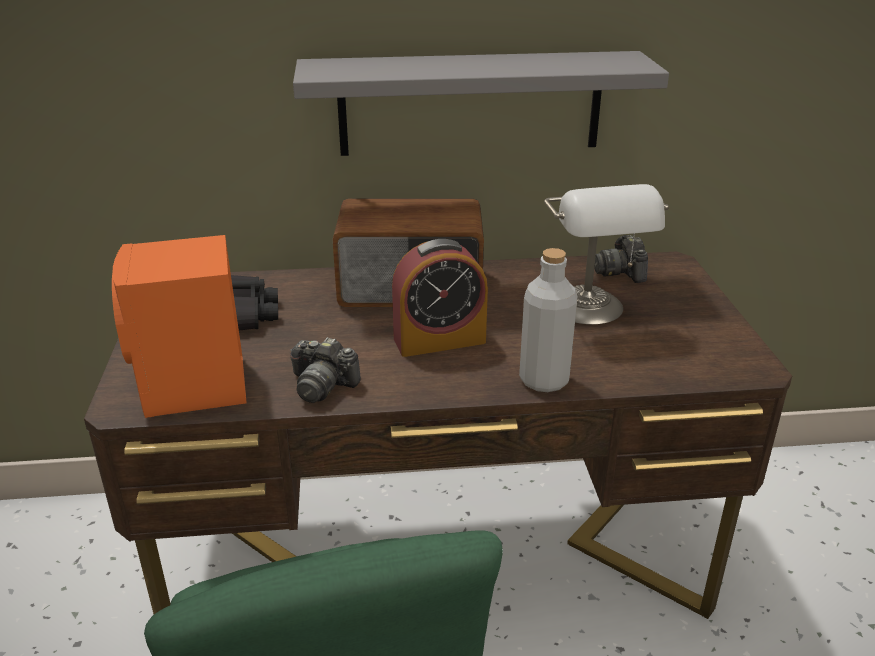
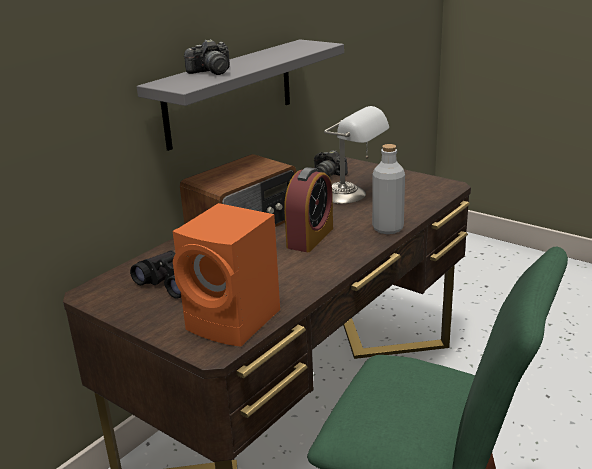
camera: 45 degrees left, 5 degrees down
(322, 385) = (298, 283): camera -> camera (211, 72)

